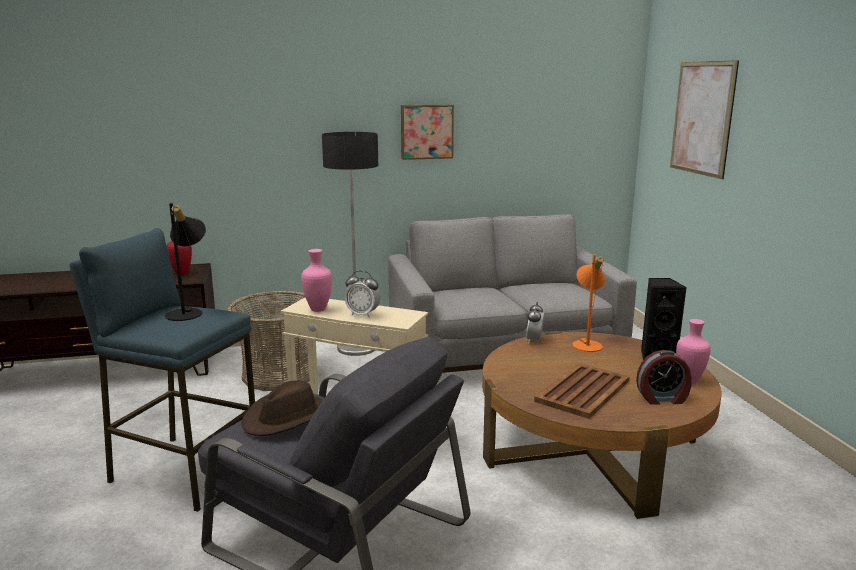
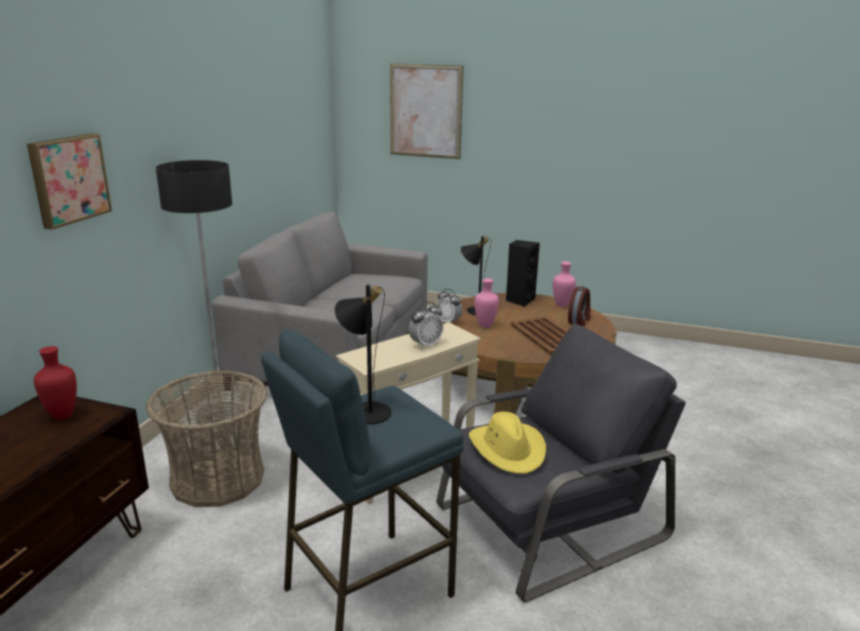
camera: 60 degrees left, 5 degrees up
(288, 418) = (508, 449): brown hat -> yellow hat
(317, 310) = (387, 359): pink vase -> pink vase (485, 326)
(426, 131) = (219, 150): picture -> picture (68, 179)
(587, 343) = (474, 309): orange table lamp -> black table lamp

